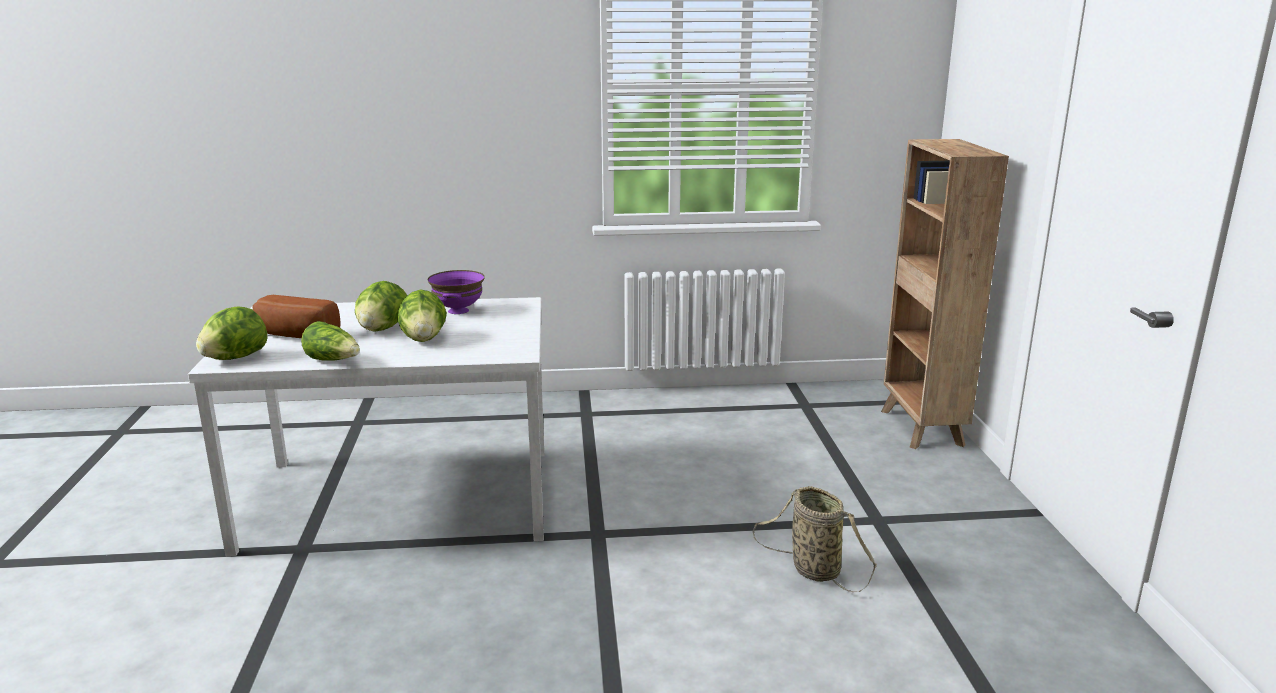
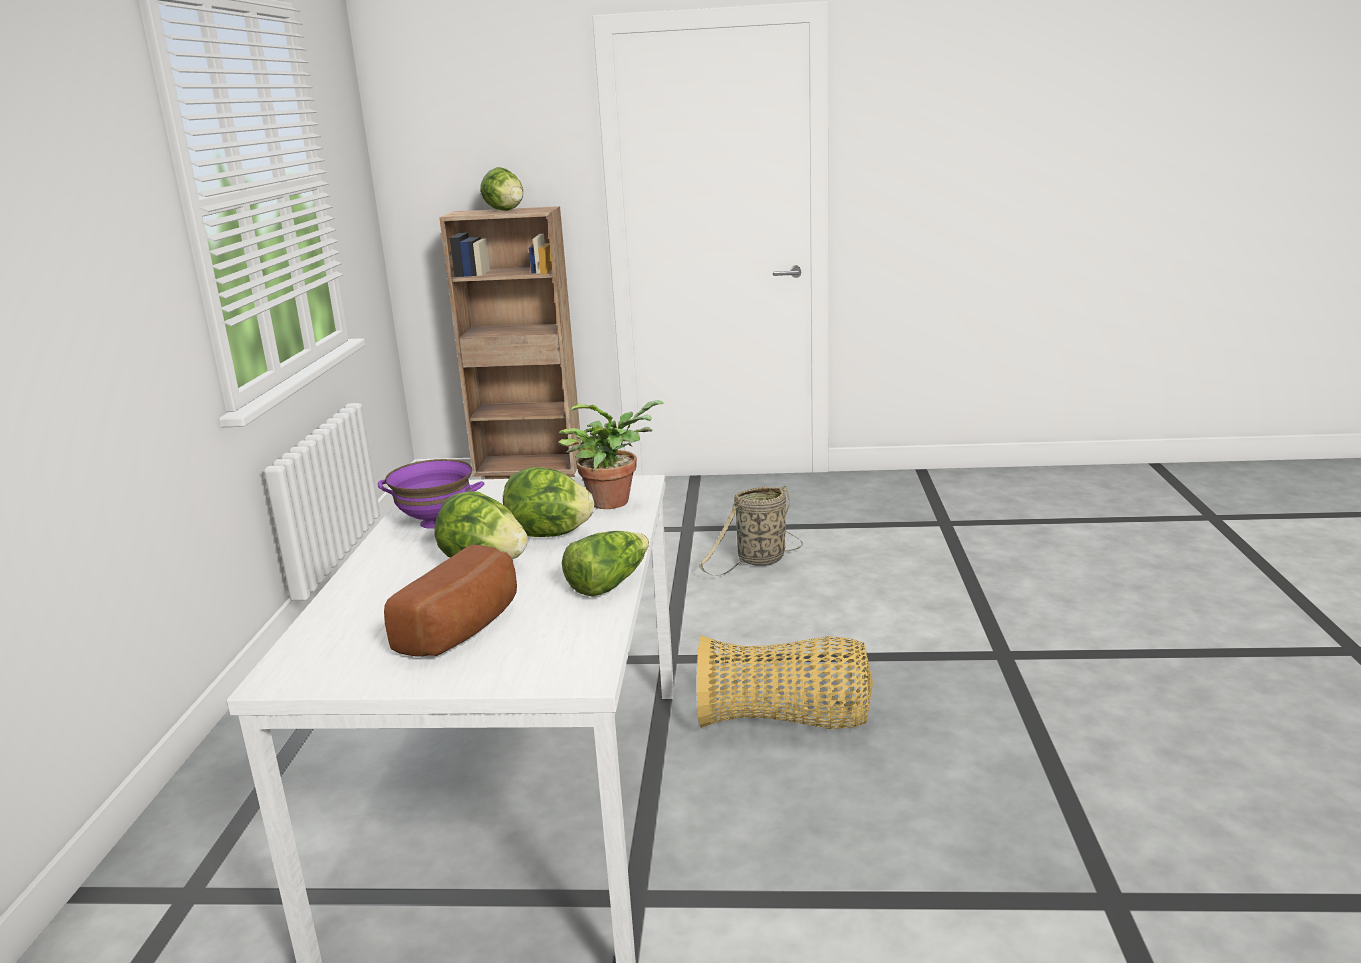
camera: 80 degrees left, 0 degrees up
(235, 358) = (558, 663): lettuce -> lettuce (505, 210)
(482, 350) = (614, 500): none -> potted plant
(494, 598) = (785, 721): none -> basket

